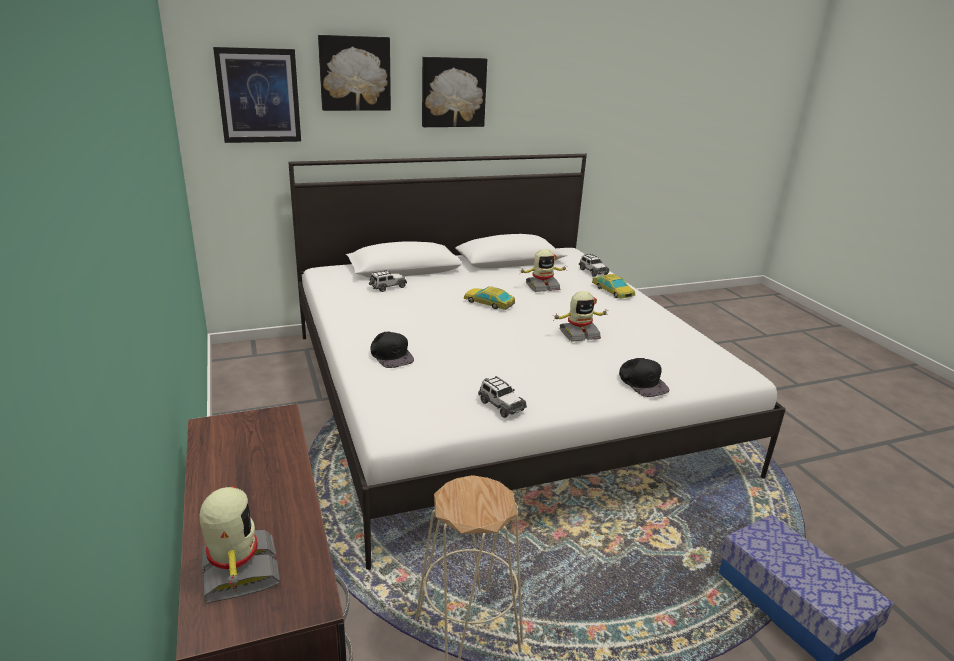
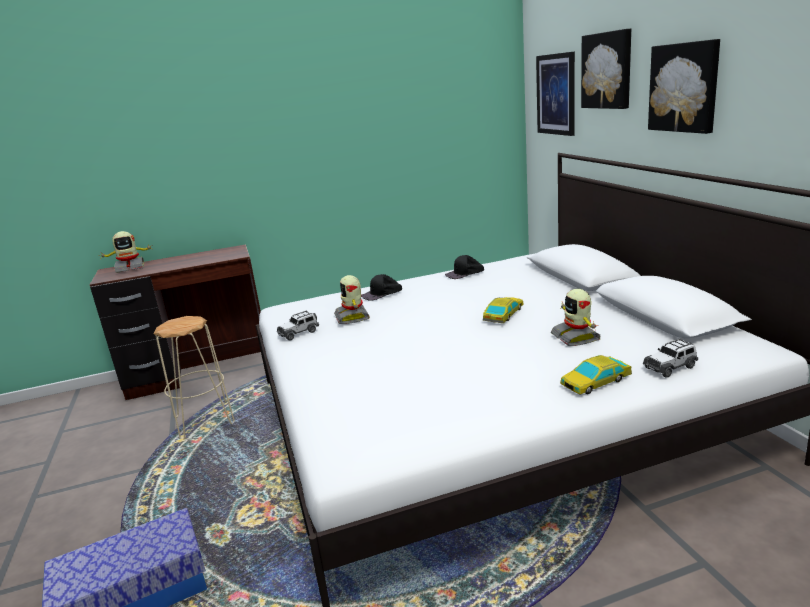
camera: 95 degrees right, 5 degrees down
(387, 287) = (521, 276): toy car -> none
(578, 334) = (439, 360): toy robot -> toy robot (353, 317)
(642, 382) = (324, 391): black cap -> black cap (465, 273)

